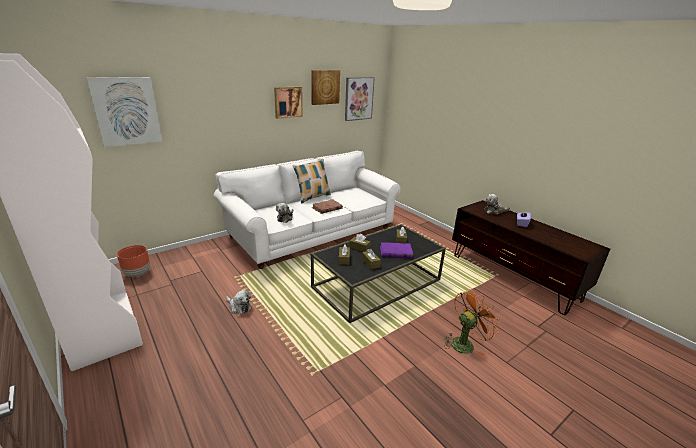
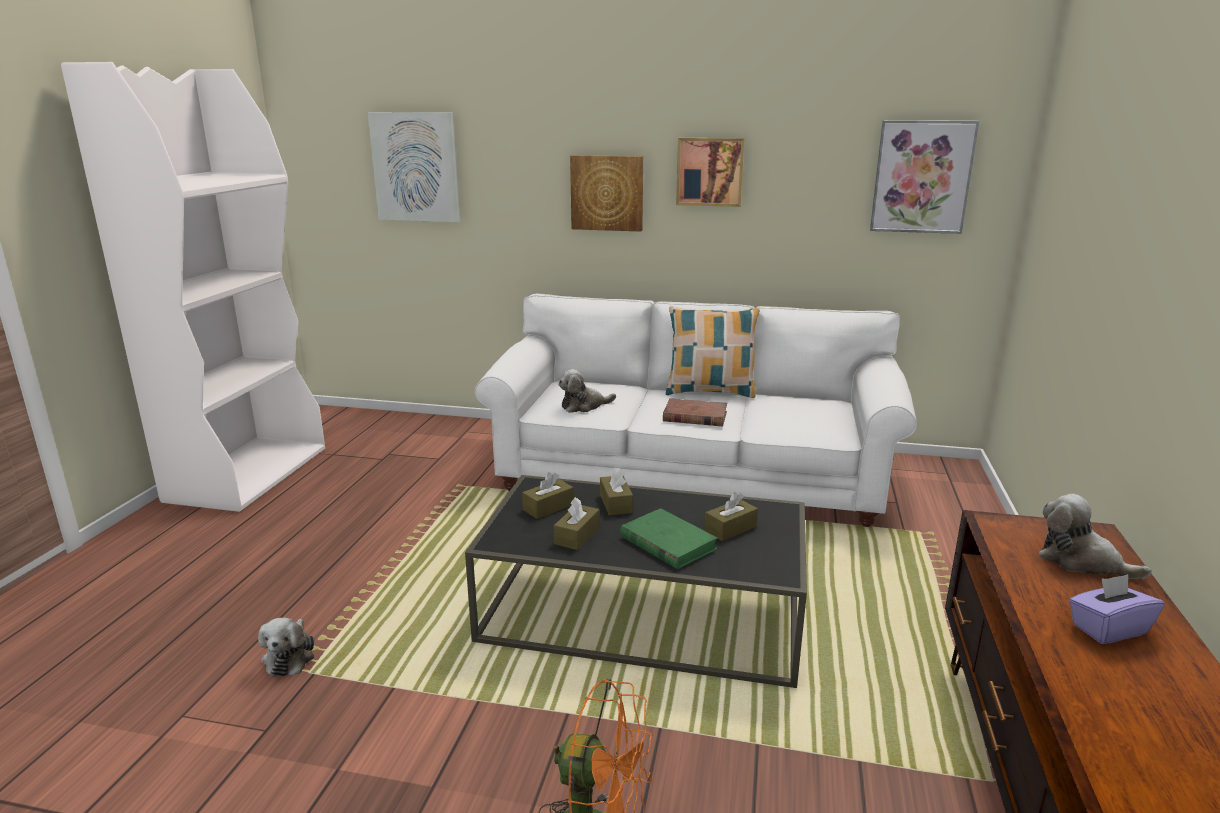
camera: 50 degrees right, 5 degrees down
(137, 273) = (375, 431): brown planter -> none
(239, 307) = (391, 526): plush toy -> plush toy (290, 656)
(325, 87) = (813, 142): picture -> picture (607, 193)
(395, 252) = (667, 542): purple book -> green book

